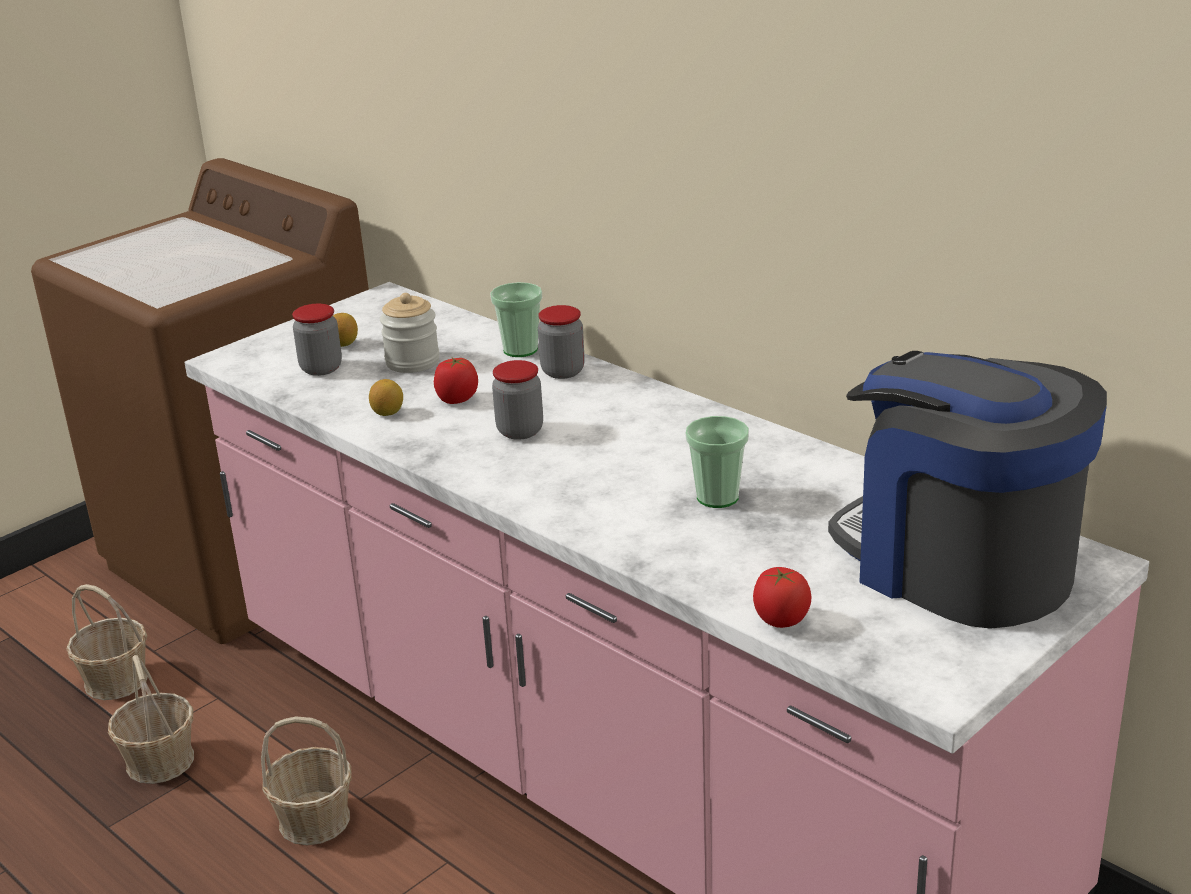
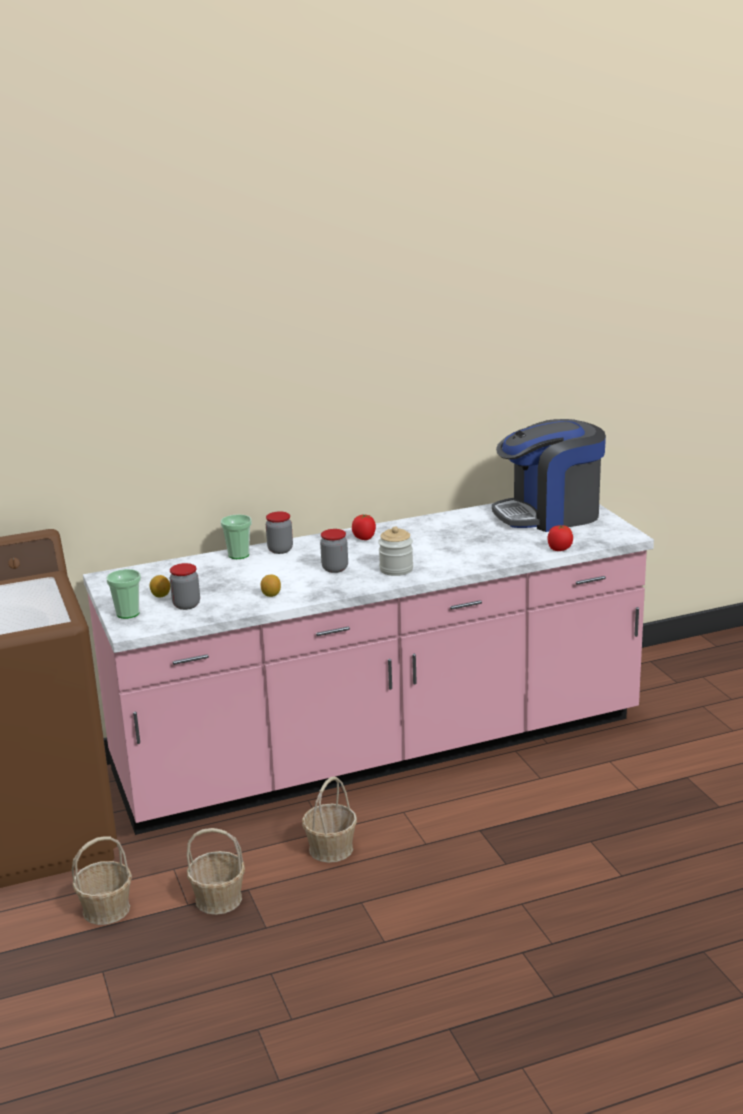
camera: 65 degrees left, 5 degrees down
(412, 362) = (214, 581): jar -> jar (396, 569)
(457, 400) = (278, 577): tomato -> tomato (364, 538)
(717, 497) = (451, 542): cup -> cup (128, 613)

